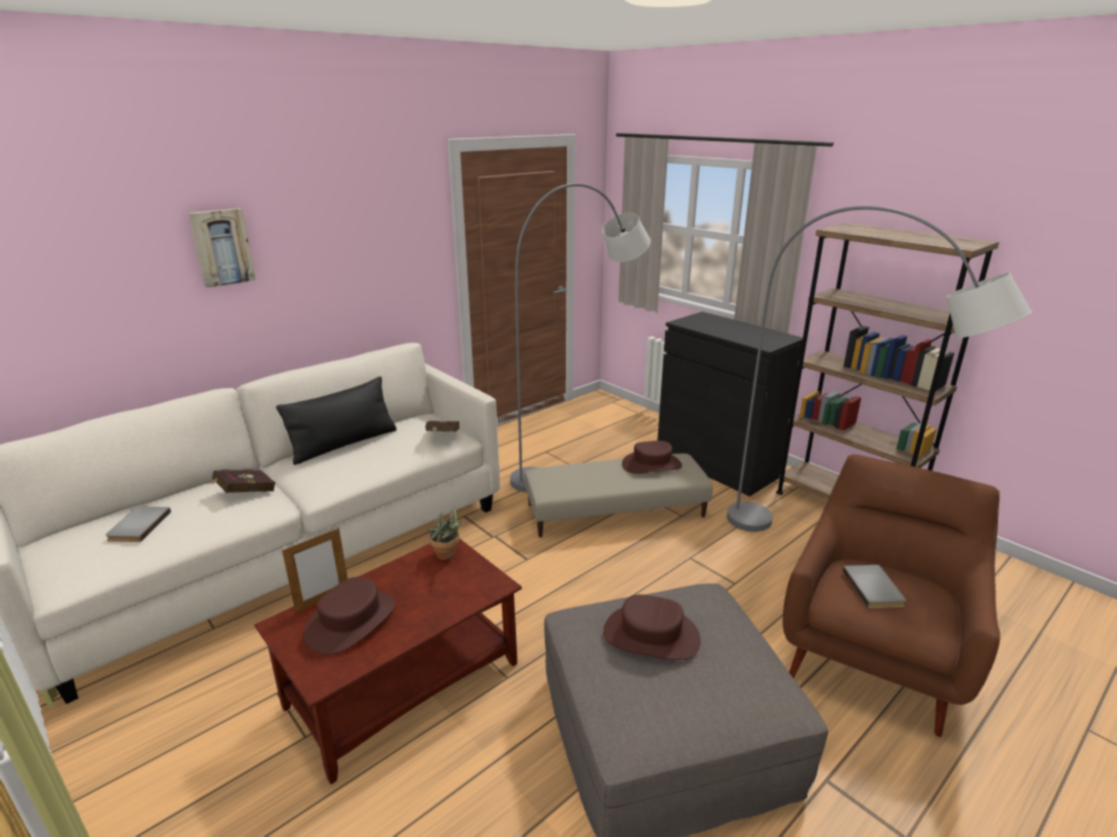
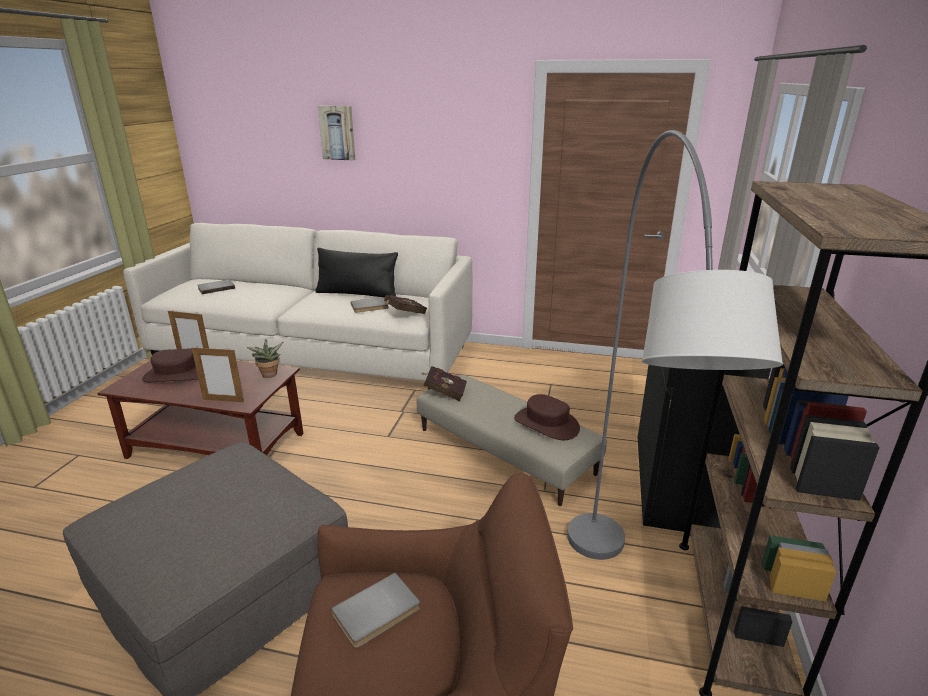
camera: 55 degrees right, 0 degrees up
(244, 493) = (272, 295): red book -> red book (443, 393)
(397, 447) = (370, 307): none -> grey book
(470, 598) = (223, 400): none -> picture frame
(581, 456) = (569, 402): grey floor lamp -> none
(651, 636) = (222, 489): brown hat -> none

